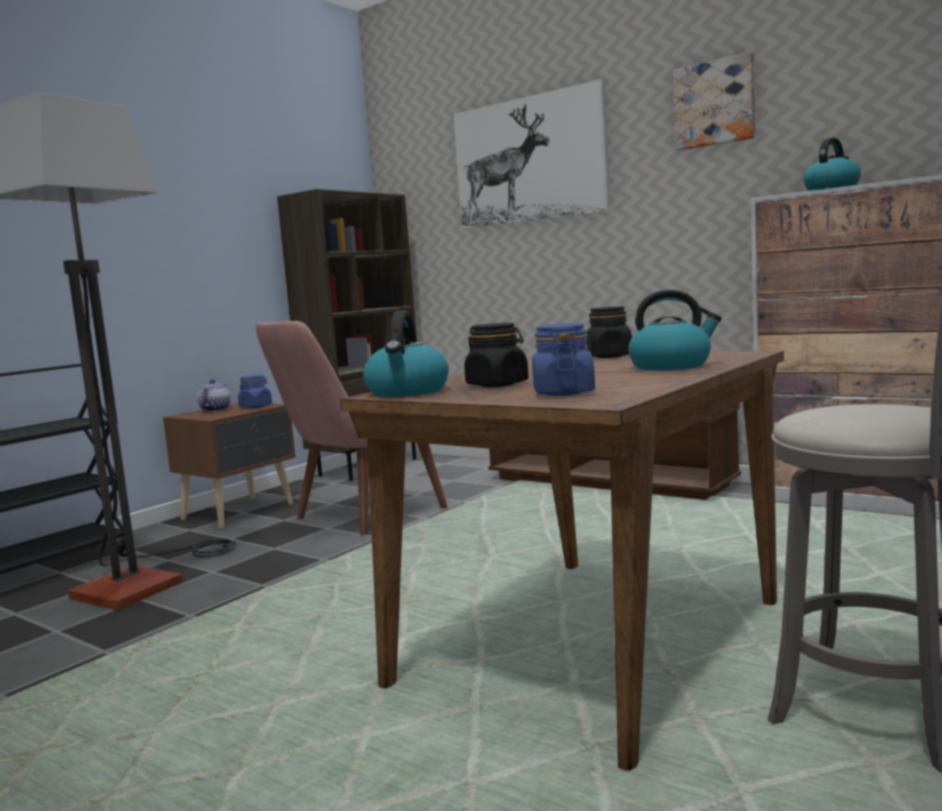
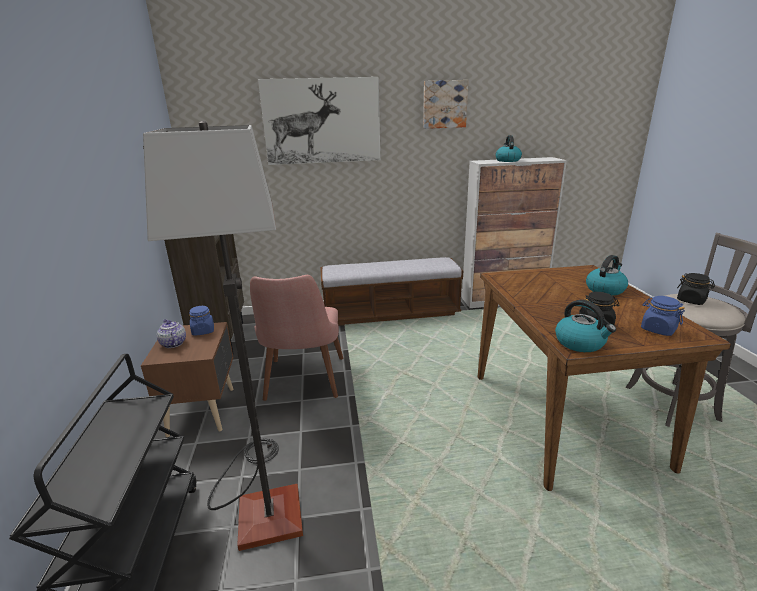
camera: 45 degrees left, 15 degrees up
(609, 356) = (535, 278): black jar -> black jar (691, 300)

